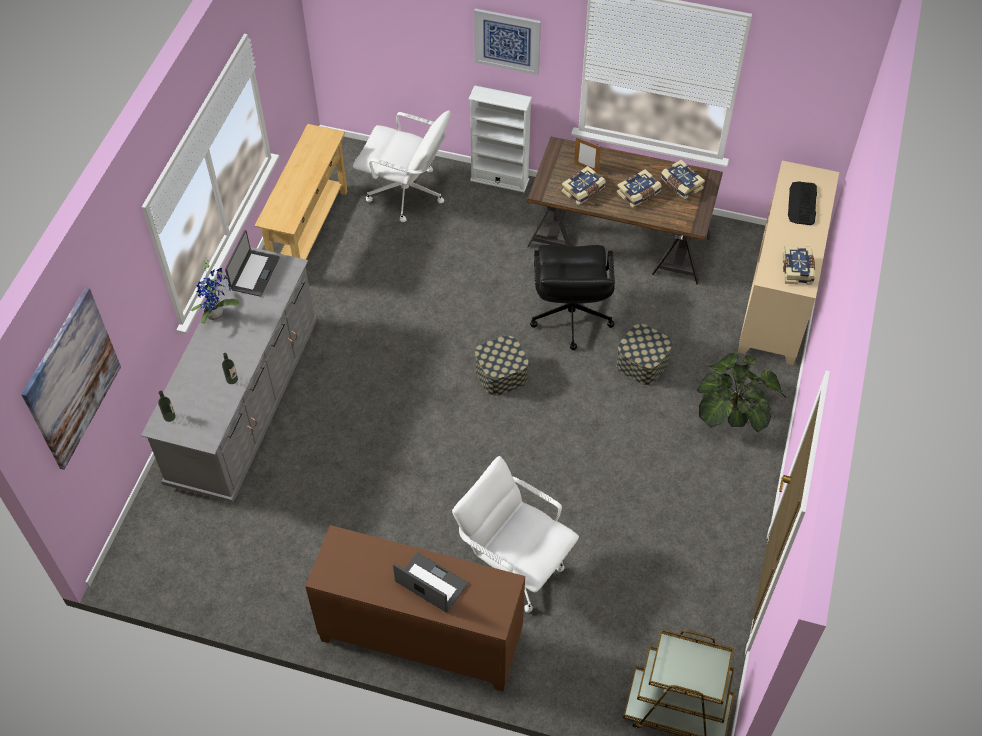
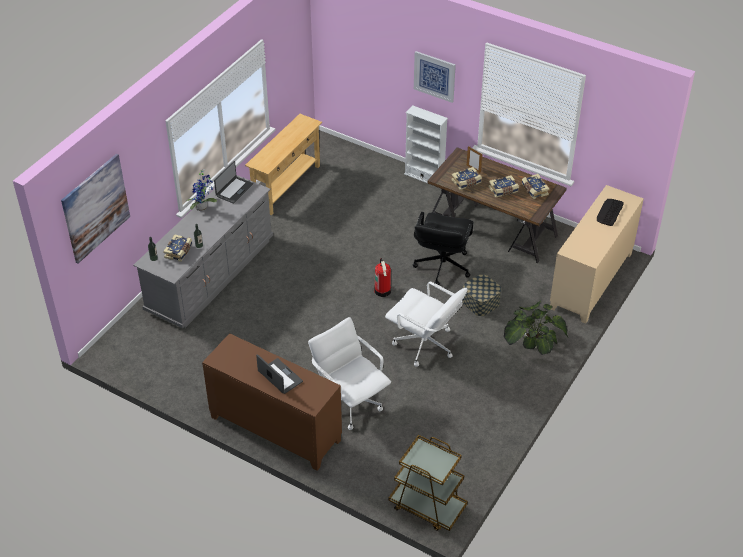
camera: 15 degrees right, 10 degrees down
(406, 194) = (358, 174): white office chair -> white office chair (424, 345)
(501, 374) = (383, 291): storage box -> fire extinguisher
(798, 270) = (590, 250): book -> book (179, 252)

